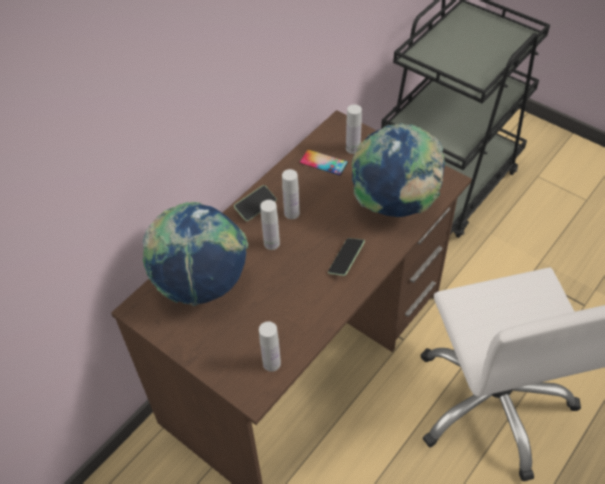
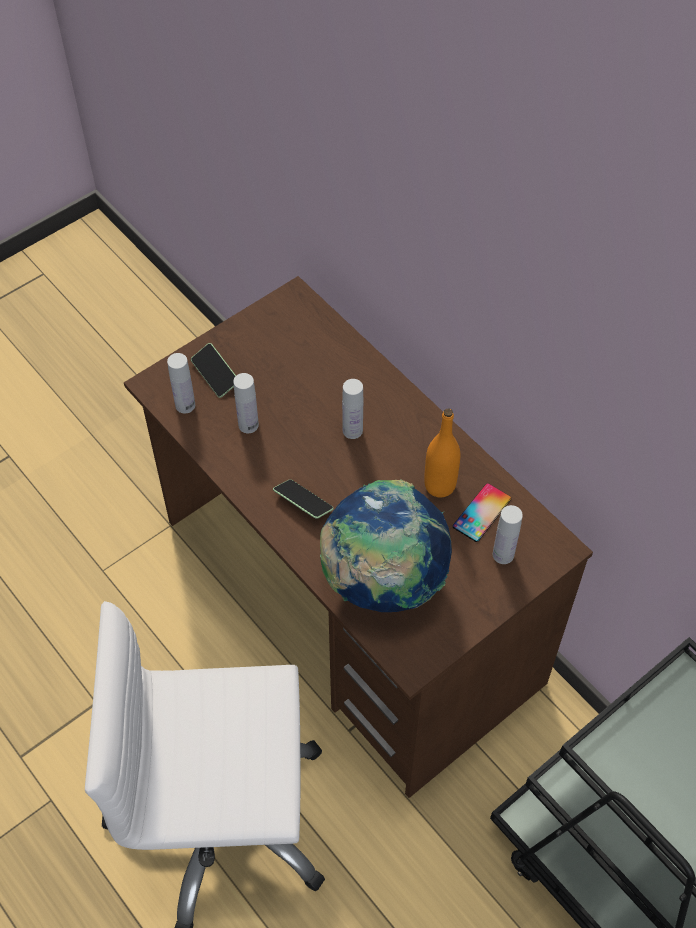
camera: 100 degrees right, 5 degrees up
(202, 284) = (311, 356): globe -> none
(256, 207) = (417, 423): phone -> phone (215, 375)
(291, 213) = (397, 459): white bottle -> white bottle (248, 425)
(307, 187) = (439, 485): none -> orange bottle

